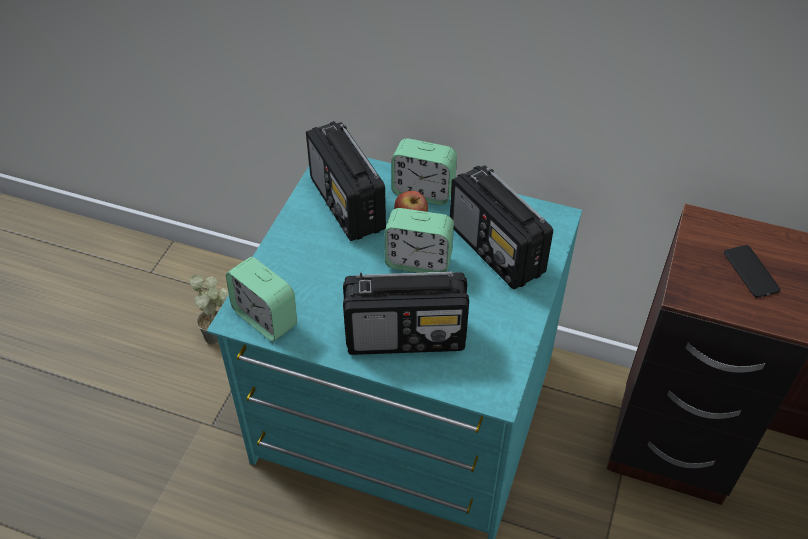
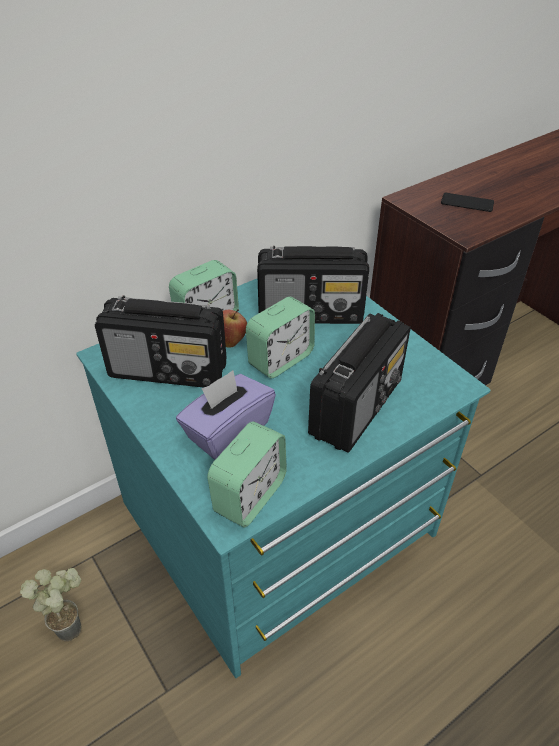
camera: 55 degrees left, 5 degrees down
(265, 318) = (250, 495): alarm clock -> alarm clock turned 45 degrees counterclockwise
(314, 272) = (227, 431): none -> purple tissue box

